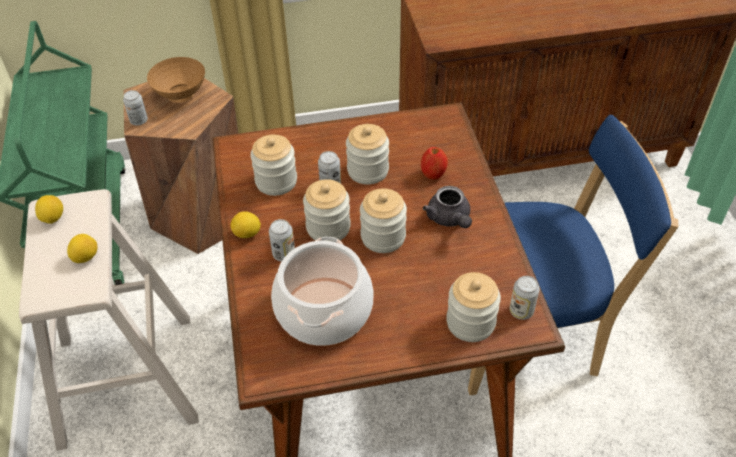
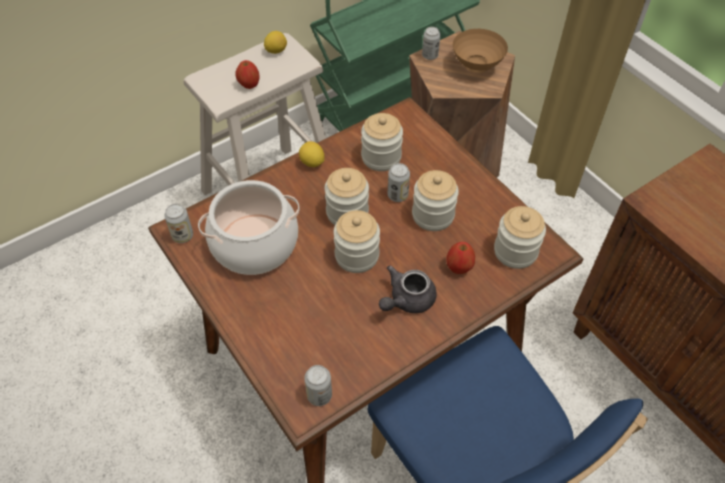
camera: 65 degrees right, 5 degrees up
(85, 257) = (249, 85): lemon -> apple
(284, 254) = (302, 194): can -> can (182, 236)
(470, 322) = (288, 356): jar -> jar (515, 251)

